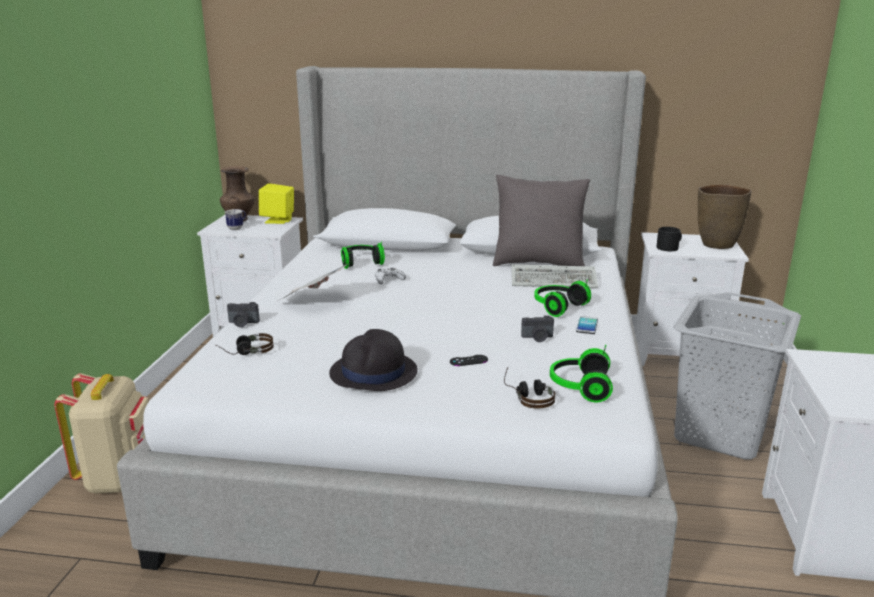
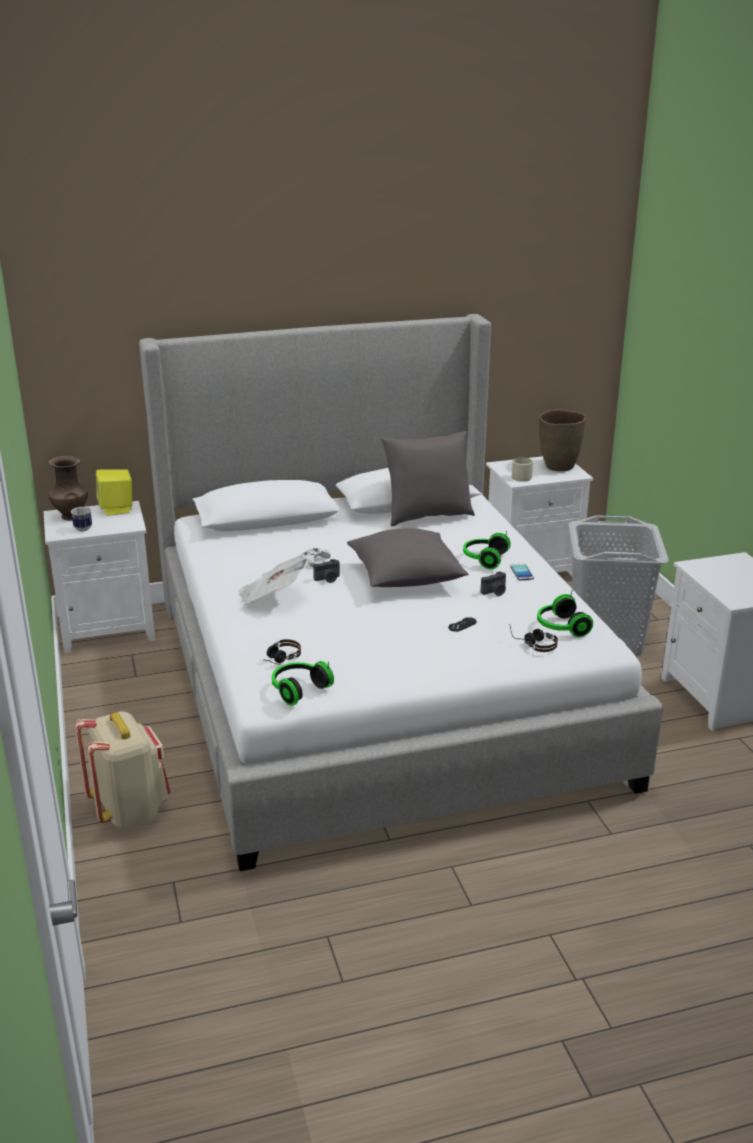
camera: 25 degrees left, 5 degrees up
(243, 323) = (236, 634): camera -> camera (328, 579)
(361, 263) = (266, 546): headphones -> headphones (298, 689)
(373, 373) = (402, 653): black hat -> none
(458, 308) = (406, 577): none -> grey pillow
(555, 281) = (459, 532): keyboard -> none
(669, 247) = (523, 477): black mug -> beige mug

